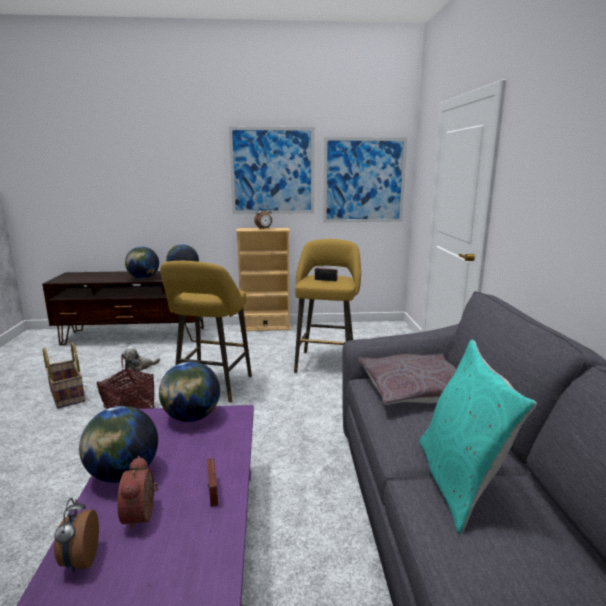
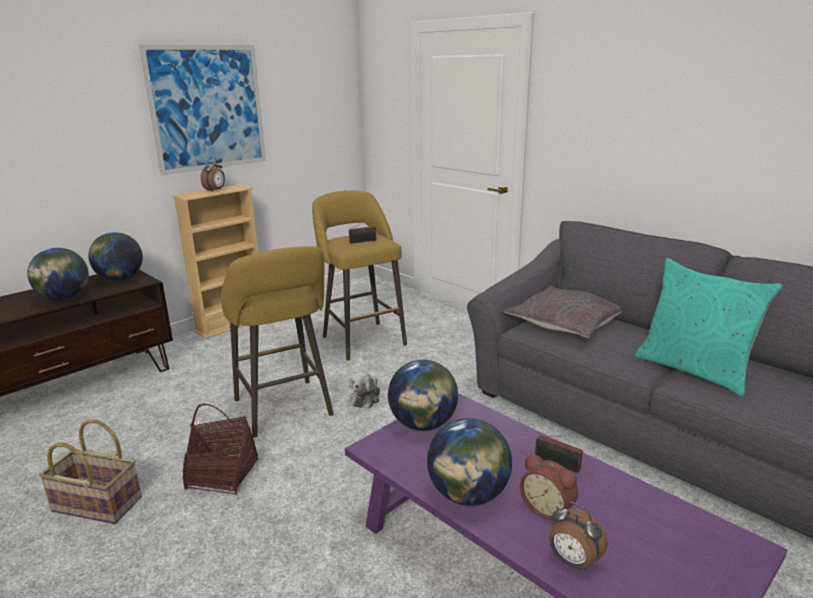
camera: 40 degrees left, 5 degrees up
(139, 367) = (142, 428): plush toy -> plush toy (365, 398)
(364, 180) = (315, 113): picture -> none

